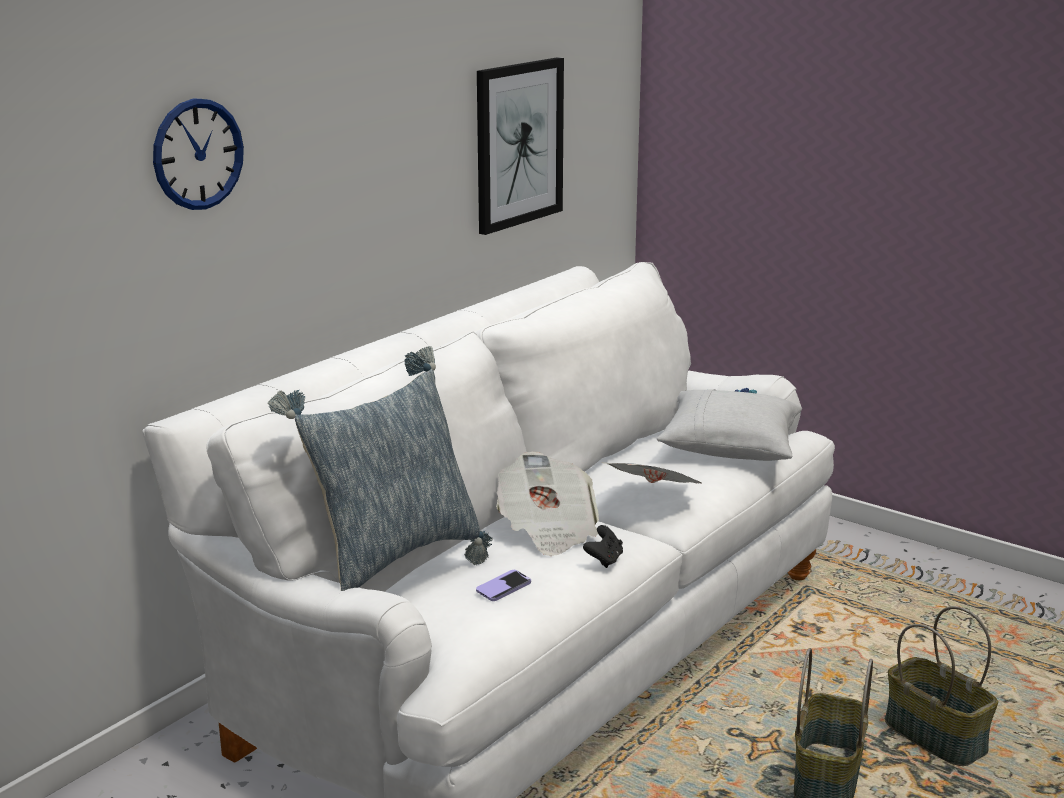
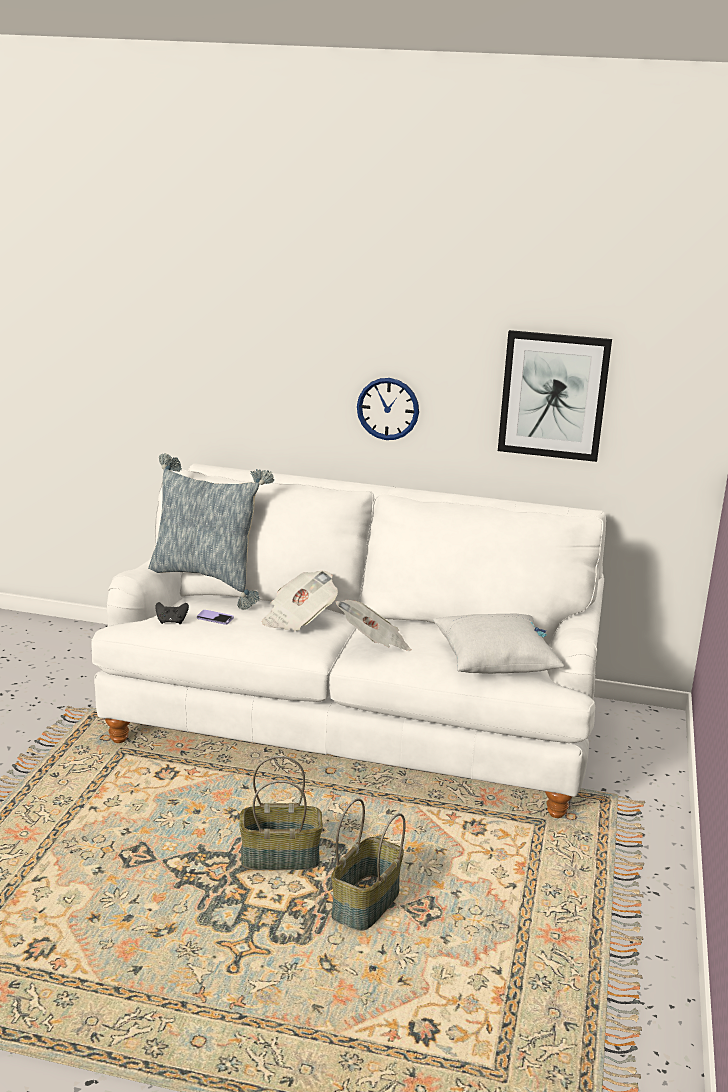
camera: 65 degrees right, 0 degrees up
(198, 154) = (257, 329): wall clock -> wall clock (388, 409)
(604, 560) = (270, 640): black game controller -> black game controller (171, 622)

